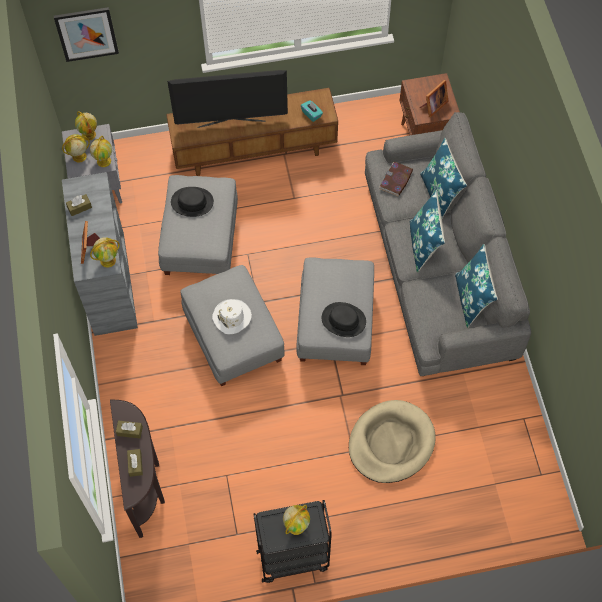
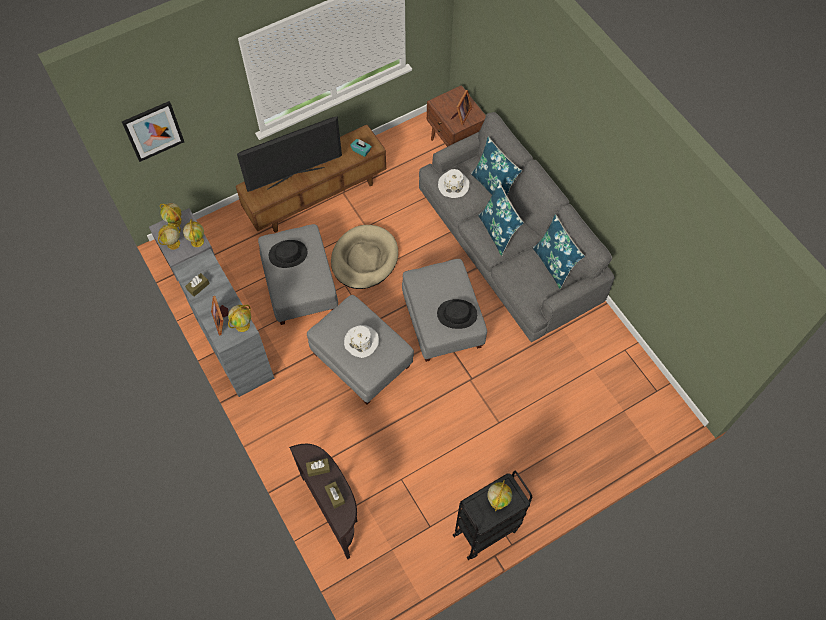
camera: 20 degrees left, 0 degrees up
(391, 443) = (527, 405): beige dog bed -> beige dog bed (364, 259)
(396, 180) = (453, 185): book -> white hat

